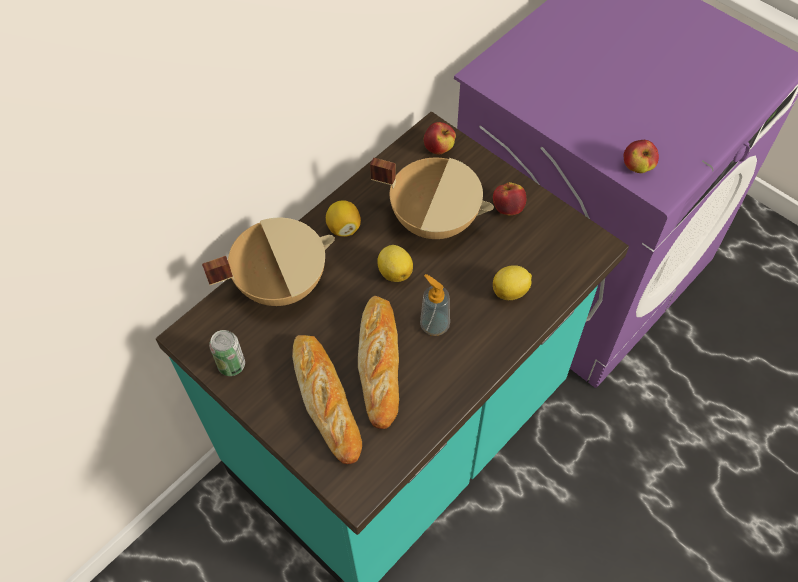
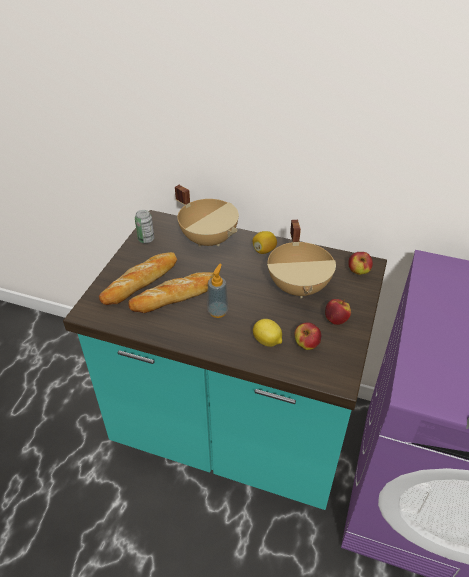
camera: 65 degrees right, 15 degrees down
(395, 271) = (246, 281): lemon -> none
(637, 167) = (422, 371): apple -> apple (306, 345)

